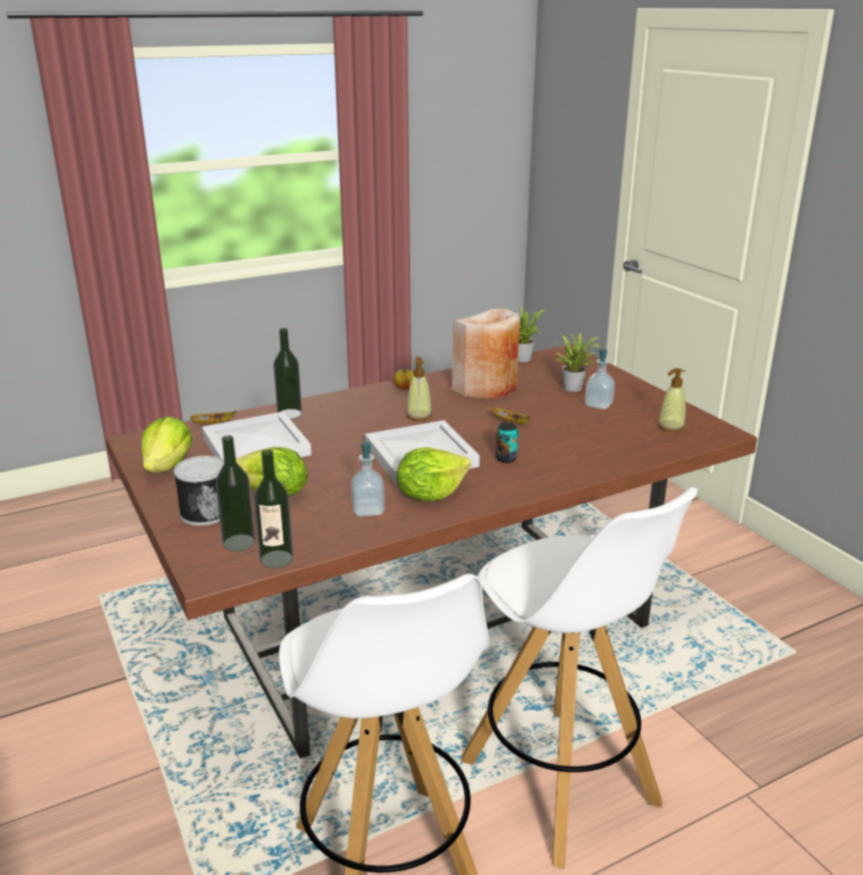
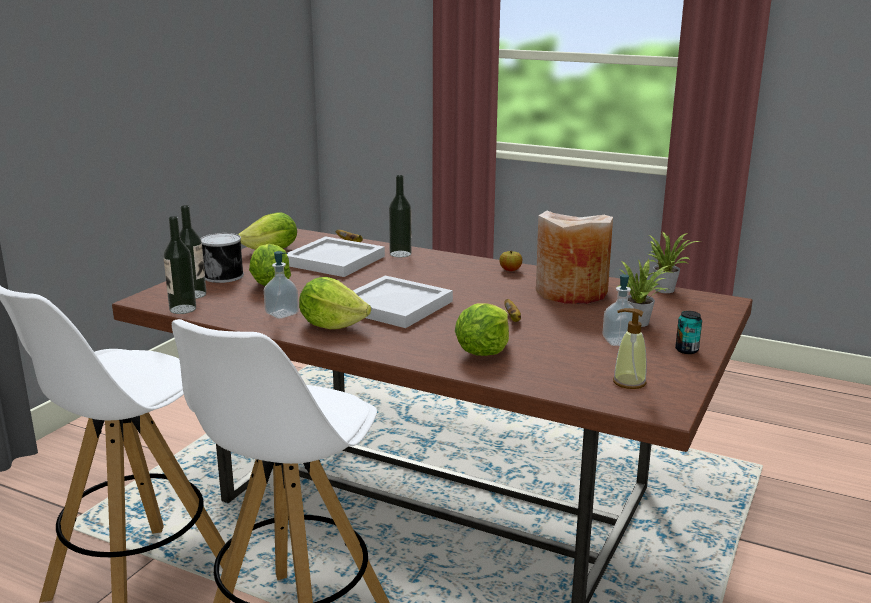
camera: 55 degrees right, 5 degrees down
(419, 416) = (466, 287): soap dispenser -> none
(506, 458) = (436, 333): can -> can (686, 350)
(564, 453) = (483, 351): none -> lettuce

